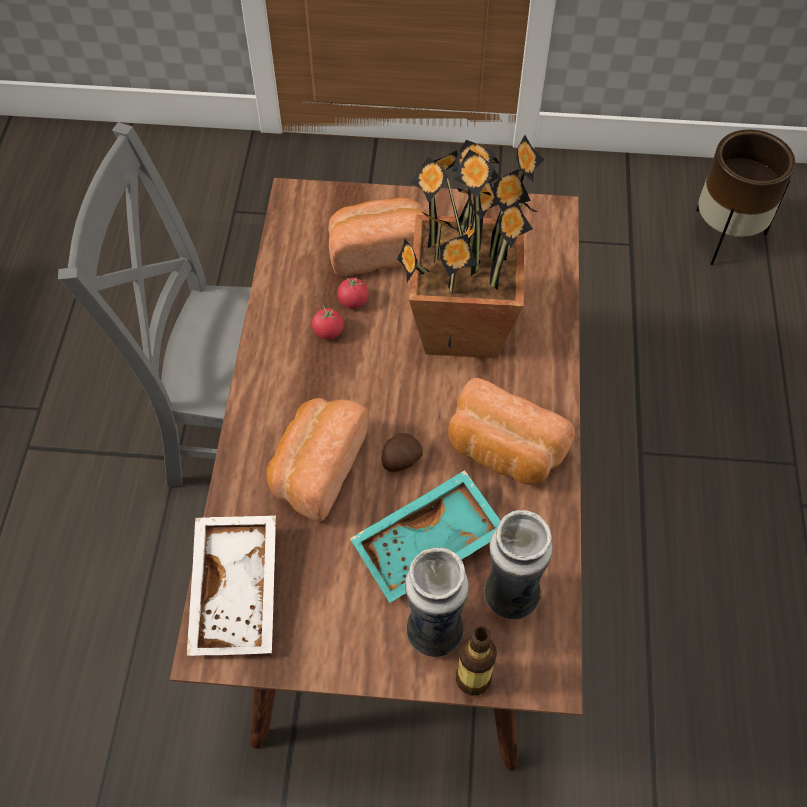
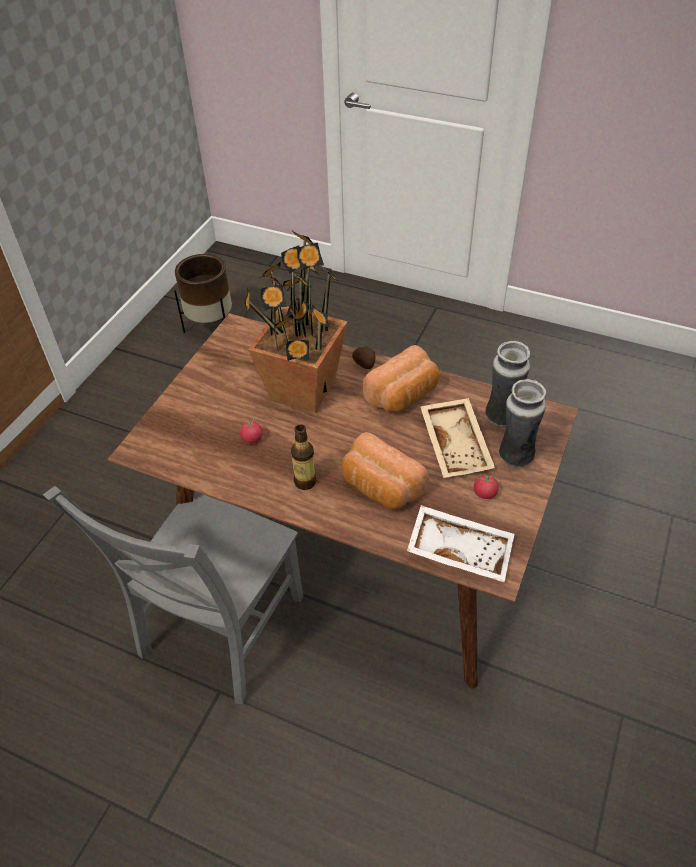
camera: 70 degrees left, 10 degrees down
(328, 331) = (271, 457): tomato -> tomato (485, 493)
(379, 250) = (215, 415): bread -> none
(400, 460) = (391, 444): potato -> potato (364, 364)
(429, 546) = (457, 445): turquoise tray -> beige tray
(473, 678) = (548, 447): bottle -> bottle (305, 482)

